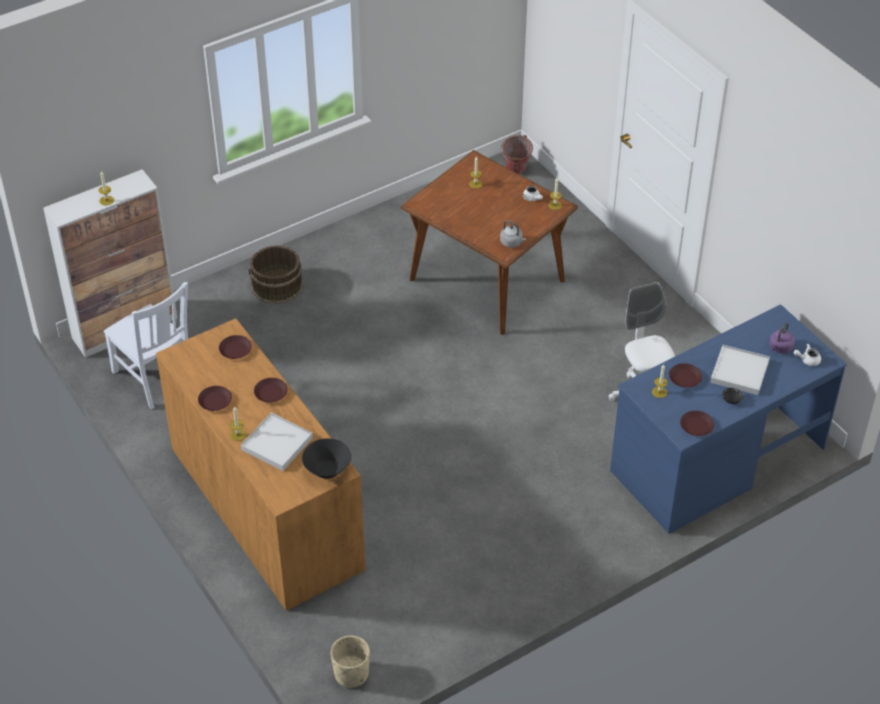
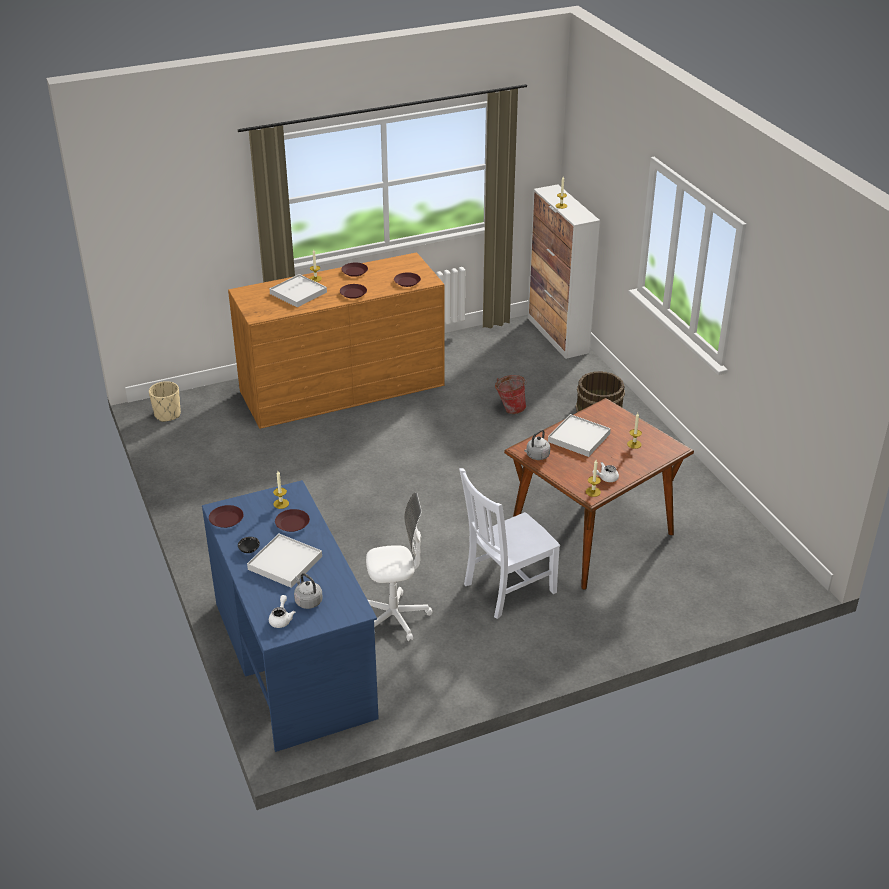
camera: 100 degrees right, 10 degrees down
(156, 378) = (497, 347): white chair -> white chair (507, 589)
(327, 470) = (261, 311): black bowl -> none
(475, 218) = (579, 438): none -> white tray
(515, 171) = (774, 578): bucket -> bucket (510, 409)
(780, 348) = (307, 601): purple kettle -> grey kettle

